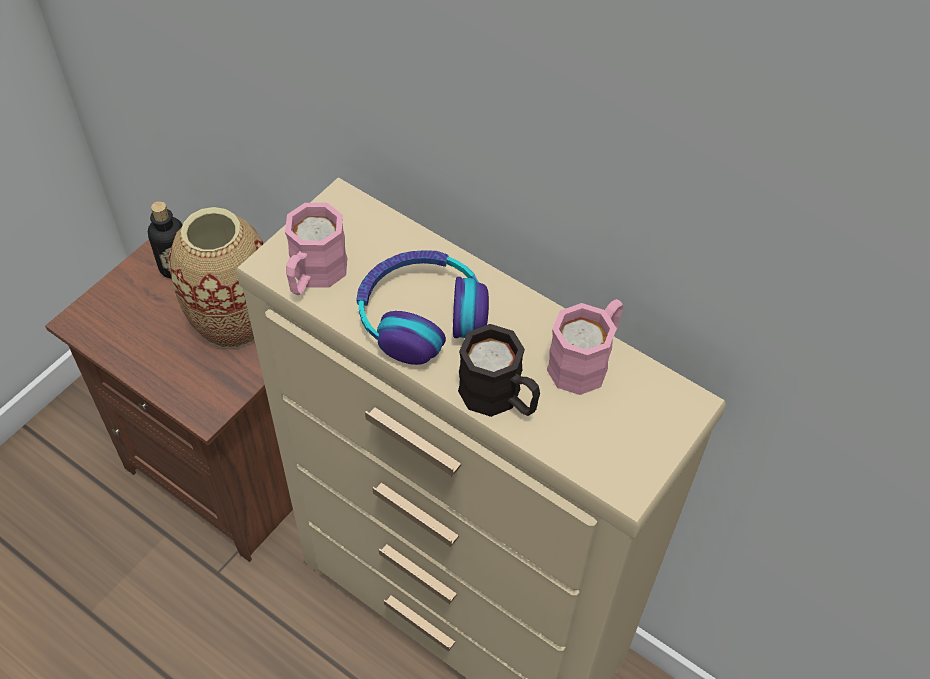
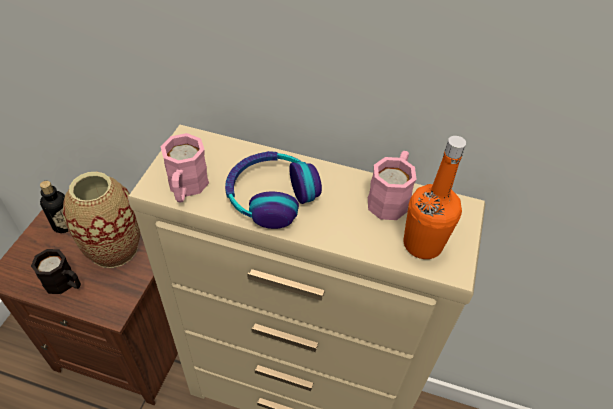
camera: 20 degrees left, 5 degrees down
(499, 398) = (346, 235): black mug -> black mug (65, 283)
(599, 439) = (422, 244): none -> orange bottle

